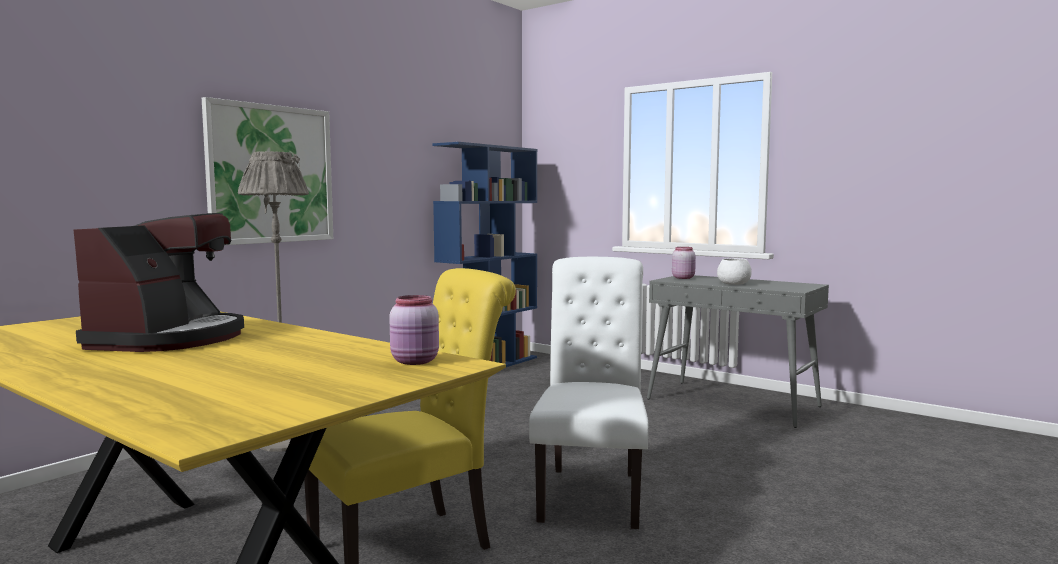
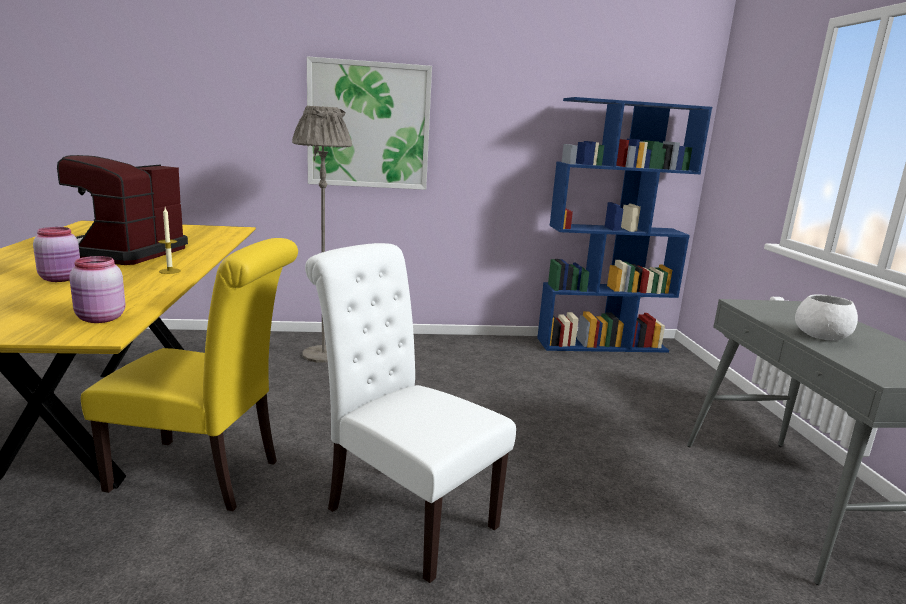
camera: 45 degrees right, 10 degrees up
(170, 339) = (125, 253): coffee machine -> coffee machine turned 135 degrees clockwise
(295, 336) = (170, 271): none -> candle
(592, 492) = (402, 513): white chair -> white chair turned 105 degrees counterclockwise
(683, 278) = (785, 307): pink jar -> pink jar (62, 279)

